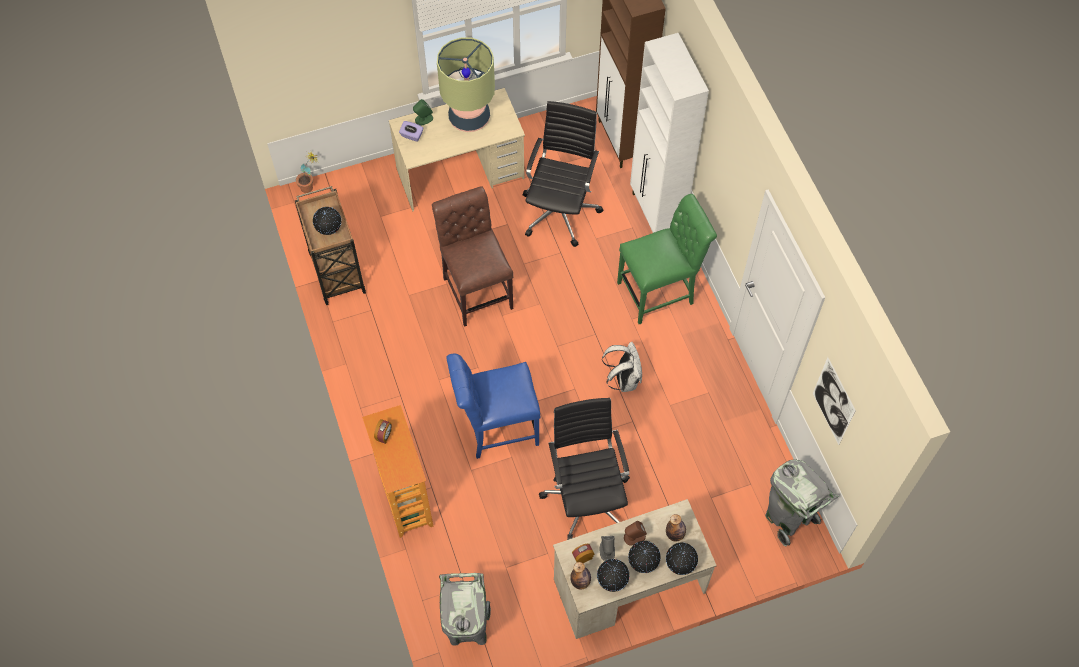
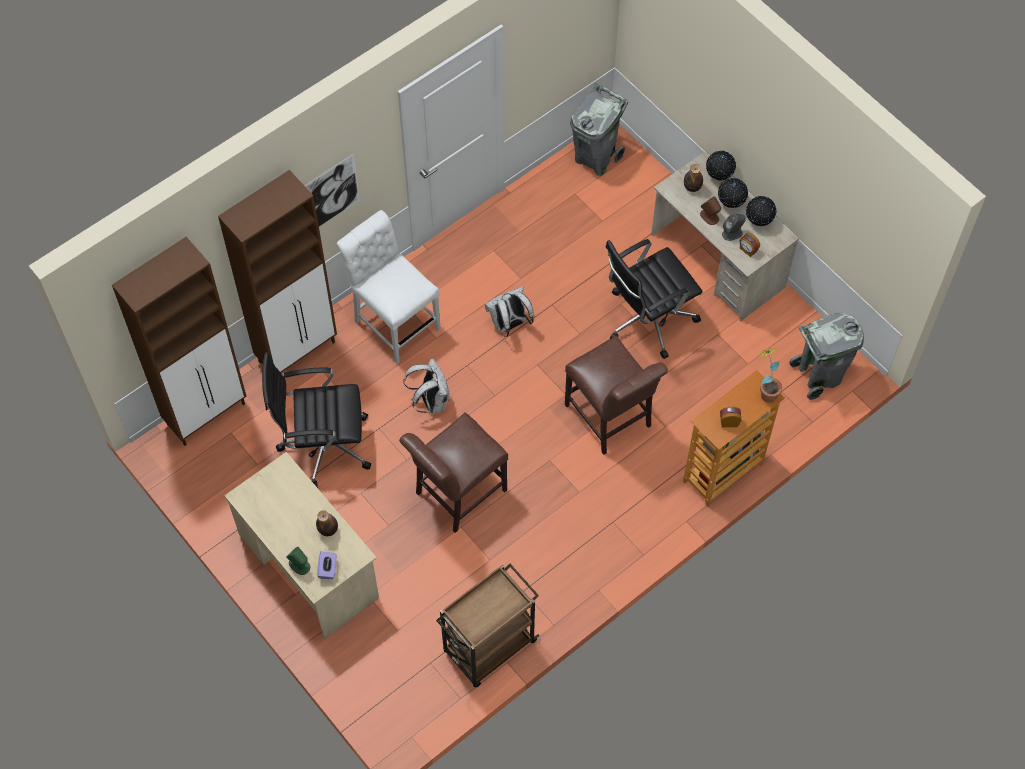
camera: 110 degrees left, 0 degrees up
(310, 187) = (384, 726): potted plant -> potted plant (766, 391)
(329, 230) = (495, 599): globe -> none
(469, 118) = (281, 516): table lamp -> none
(496, 428) = (610, 419): blue chair -> brown chair
(570, 297) = (431, 401): none -> white backpack
(580, 582) = (771, 245): bottle -> bottle (328, 529)
(656, 215) = (298, 351): white cabinet -> brown cabinet
(659, 292) = (394, 322): green chair -> white chair
(833, 401) = (551, 54): picture -> picture (332, 193)

